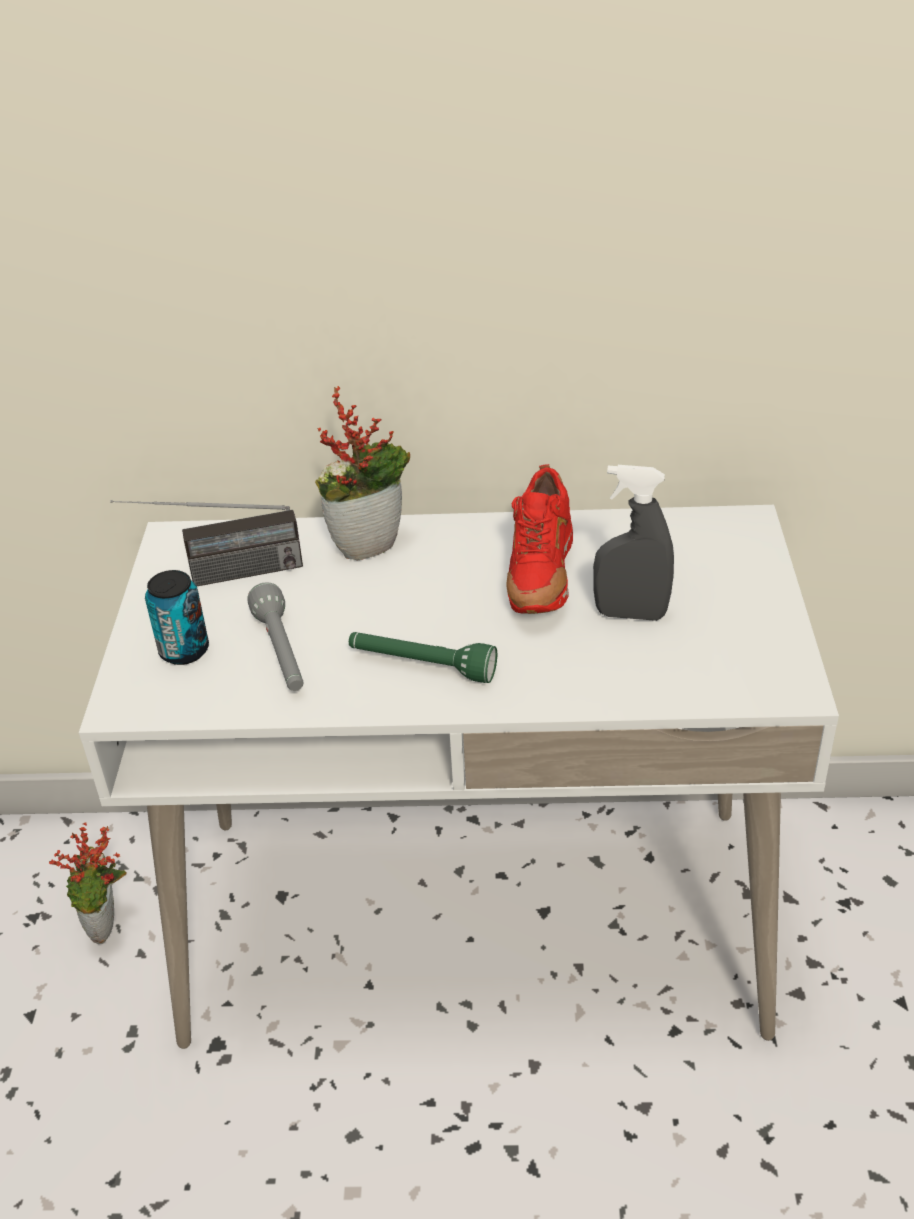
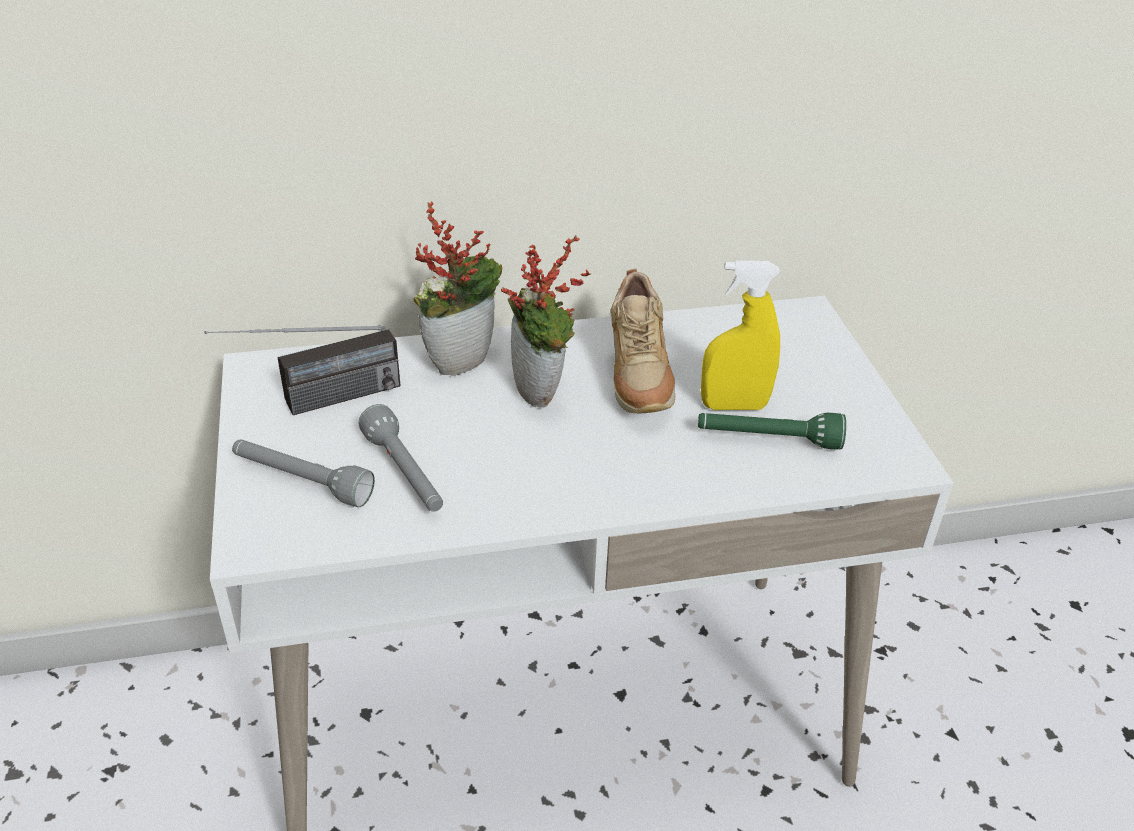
camera: 15 degrees left, 0 degrees up
(108, 928) = (194, 770): potted plant -> potted plant (543, 393)
(184, 650) = (301, 481): can -> grey flashlight
(421, 666) = (551, 474): green flashlight -> green flashlight (767, 440)
(540, 581) = (638, 381): red shoe -> beige shoe
(630, 614) = (734, 406): grey spray bottle -> yellow spray bottle

